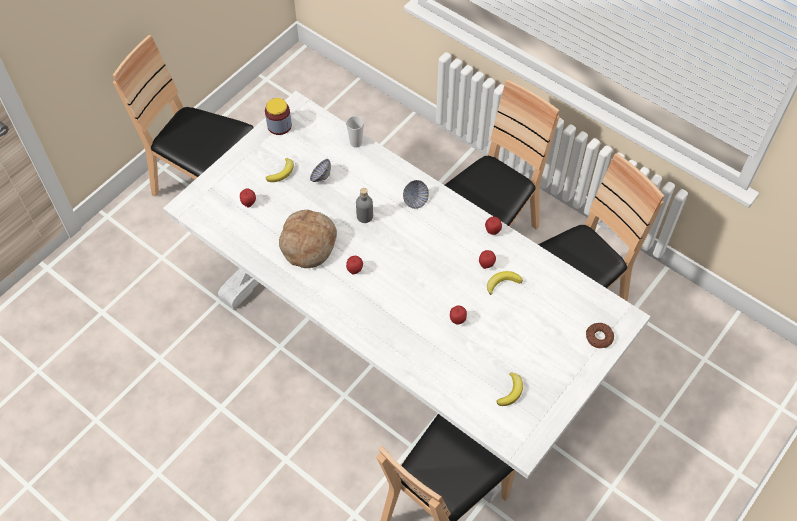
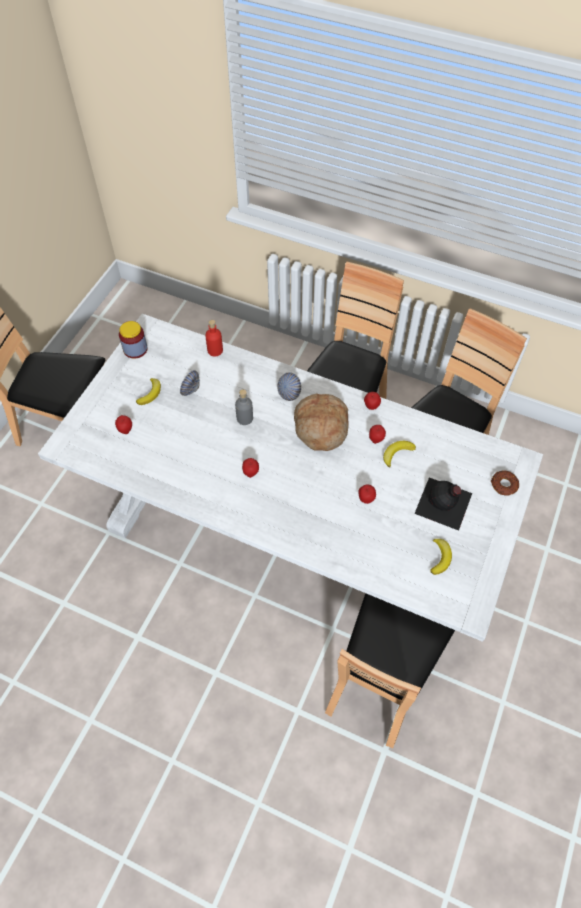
camera: 15 degrees left, 0 degrees up
(308, 243) = (196, 457): bread -> bread (320, 427)
(356, 143) = (215, 350): cup -> red bottle
(532, 342) = (444, 504): none -> black bottle

